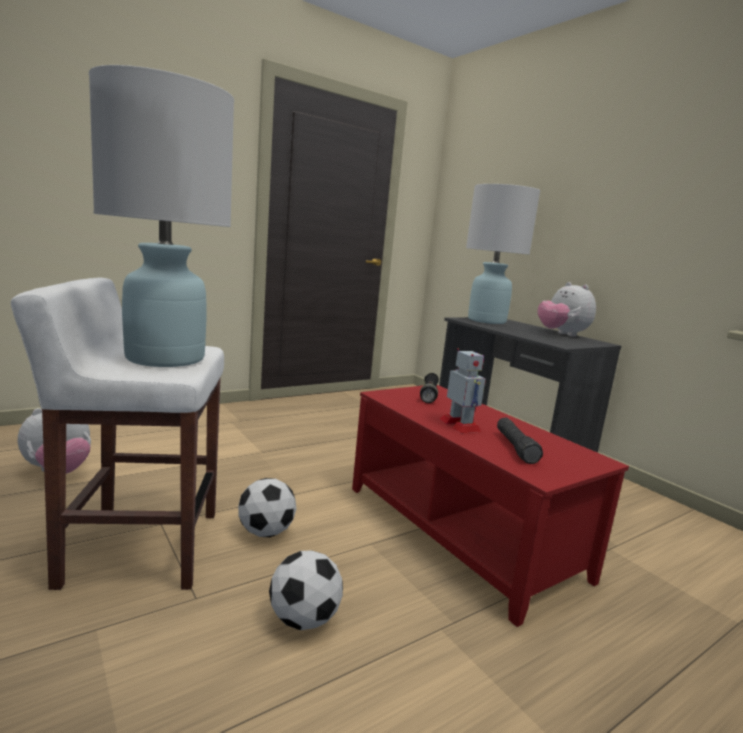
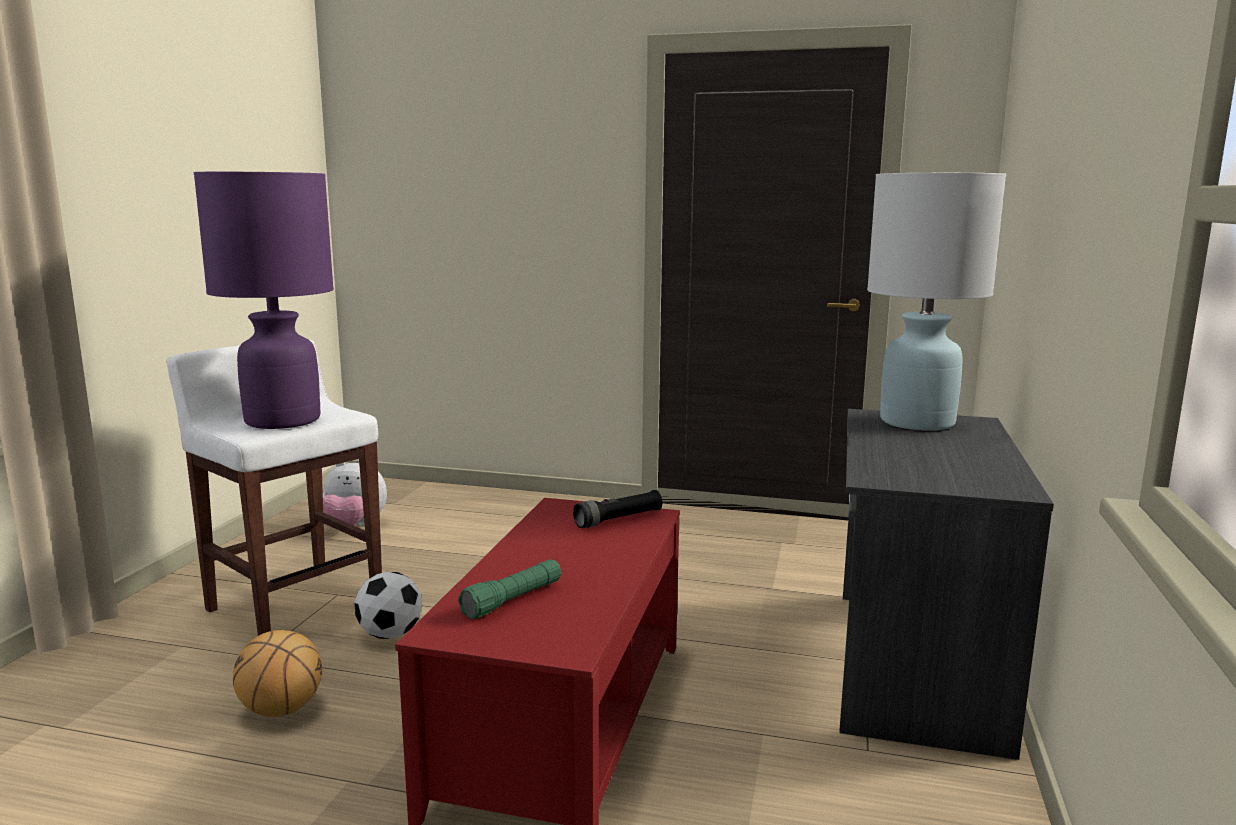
camera: 50 degrees right, 0 degrees up
(166, 358) = (283, 420): white table lamp -> purple table lamp
(304, 619) = (281, 710): football -> basketball
(460, 425) = (533, 560): toy robot -> none
(515, 448) = (513, 600): black flashlight -> green flashlight
(561, 334) = (986, 464): plush toy -> none

